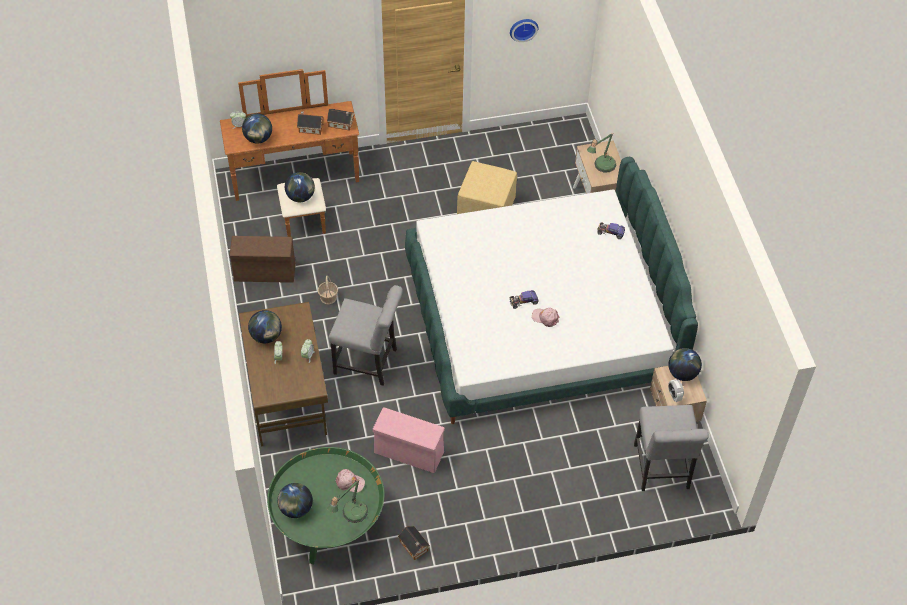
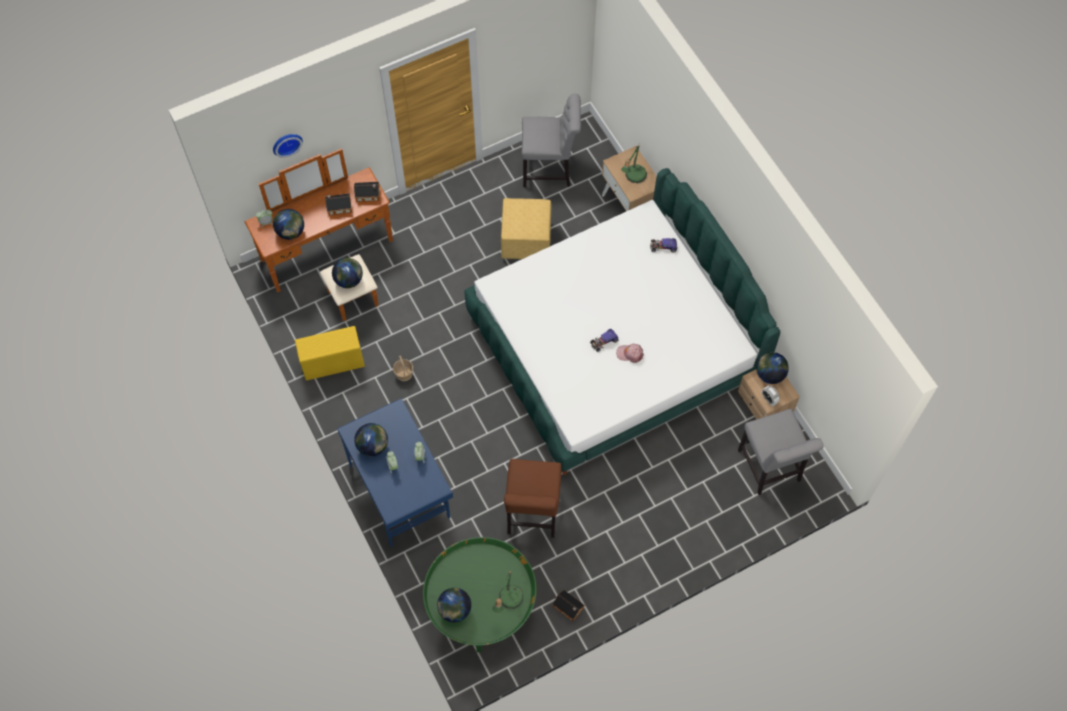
camera: 15 degrees left, 10 degrees up
(264, 272) = (332, 363): brown storage box -> yellow storage box
(288, 397) = (400, 489): brown desk -> blue desk
(350, 482) = (496, 569): pink cap -> none
(369, 362) = (465, 432): grey chair -> grey chair (550, 169)
(408, 452) = (532, 514): pink storage box -> brown chair
(523, 28) = (526, 57): wall clock -> wall clock (286, 143)

